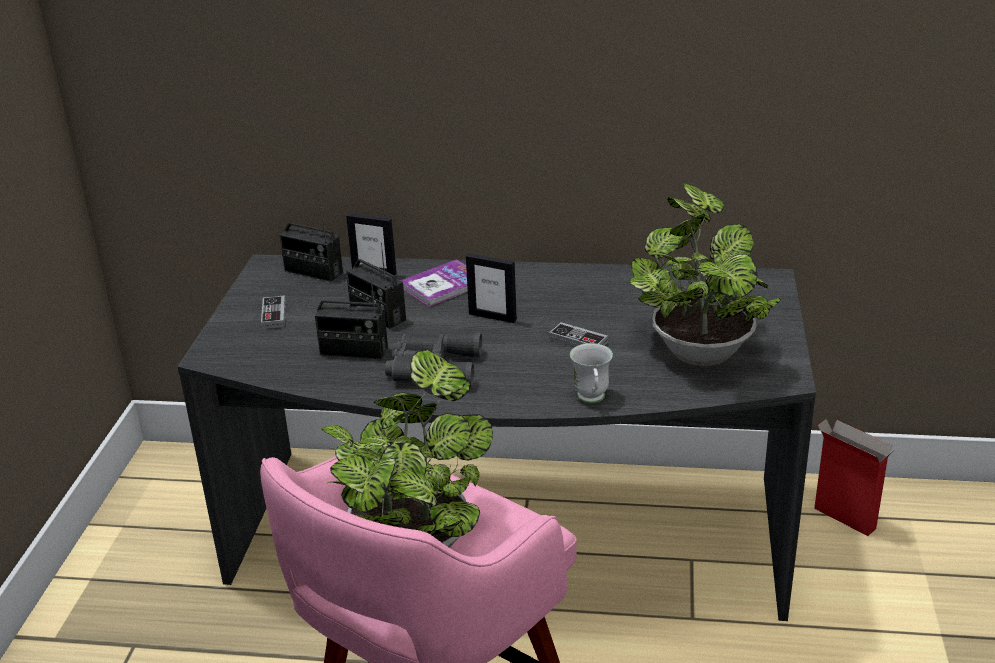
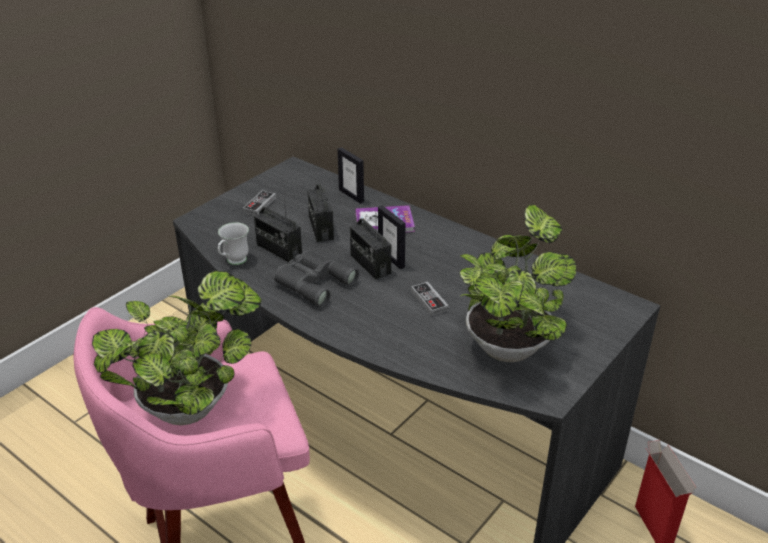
camera: 30 degrees right, 5 degrees up
(313, 272) = (314, 182): radio -> radio (370, 264)
(592, 400) = (389, 351): white mug -> white mug (233, 262)

